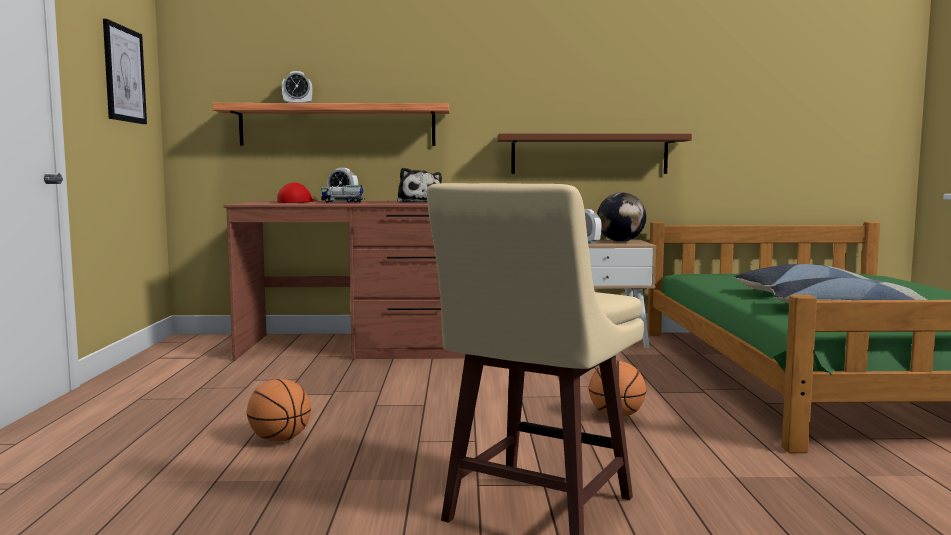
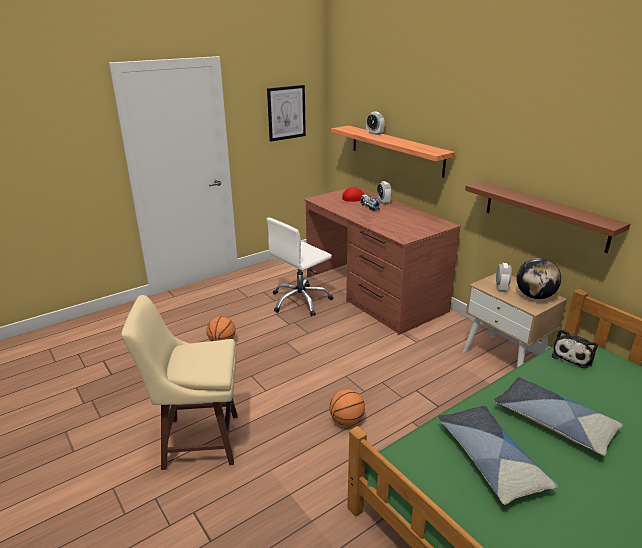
camera: 55 degrees right, 20 degrees up
(288, 376) = (300, 301): none -> white office chair
(418, 202) = (398, 223): plush toy -> plush toy (573, 356)

